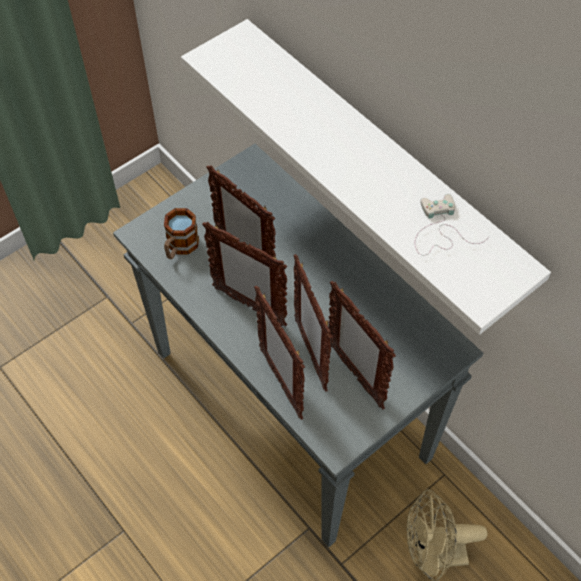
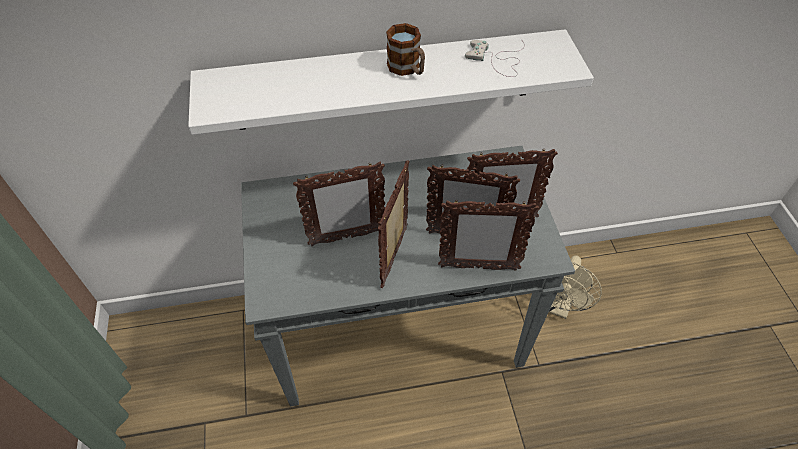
camera: 60 degrees left, 5 degrees down
(180, 247) = (302, 278): mug -> mug (407, 69)
(248, 306) = (395, 256): picture frame -> picture frame turned 135 degrees clockwise

